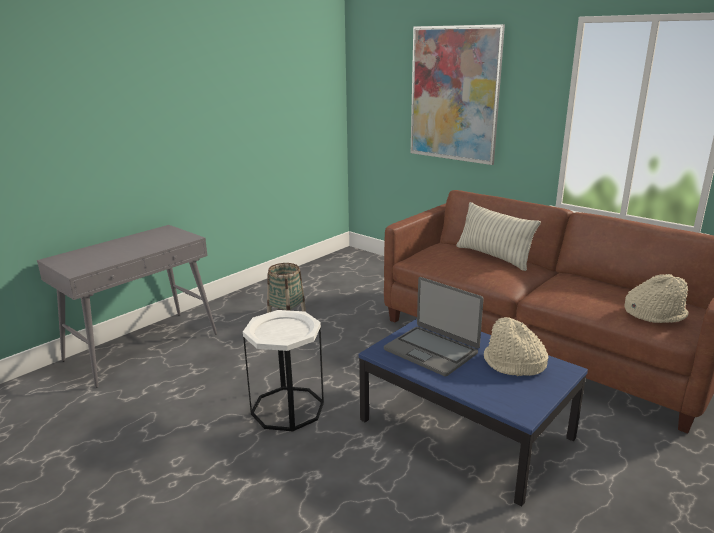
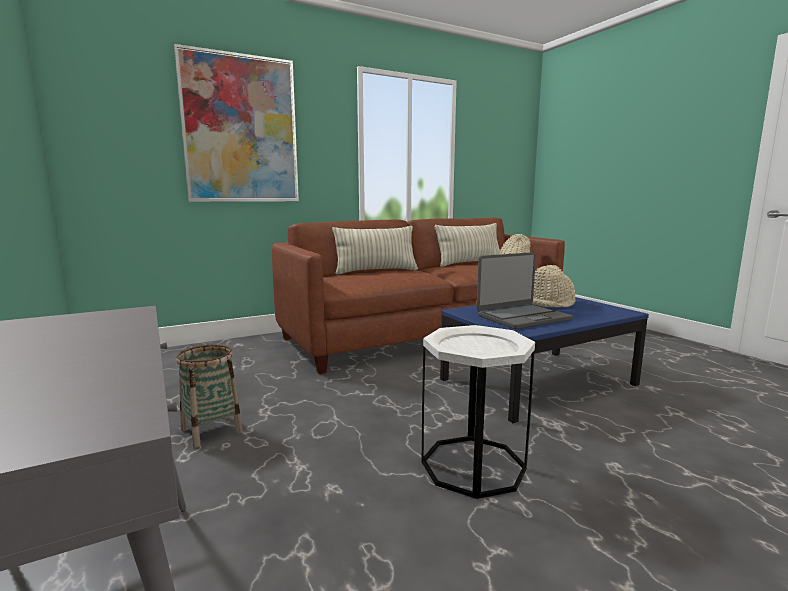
camera: 70 degrees left, 10 degrees down
(624, 289) = (469, 263): none -> pillow

